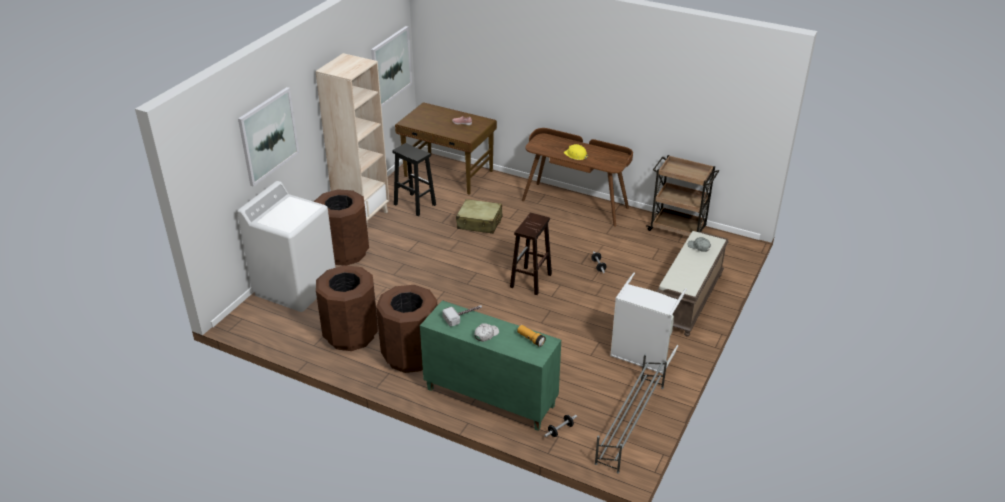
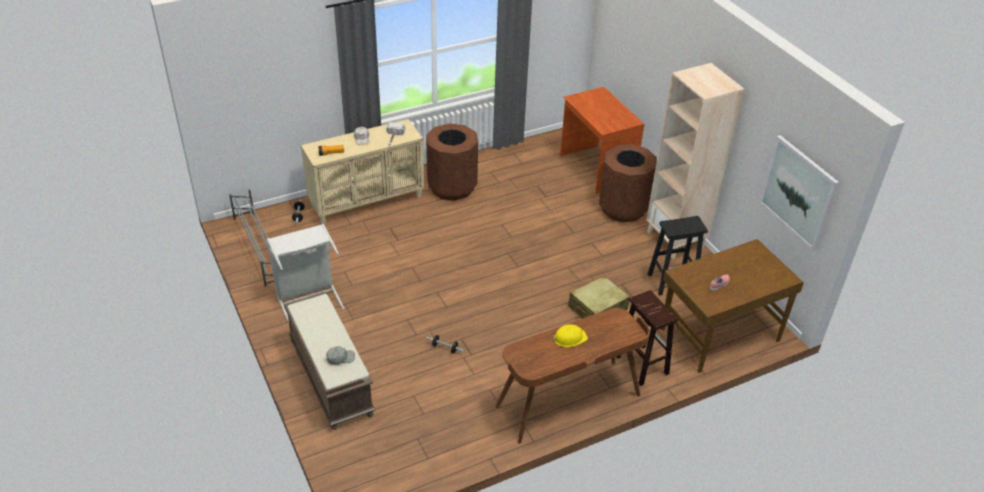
camera: 125 degrees right, 5 degrees up
(268, 136) = (657, 55): picture -> none
(296, 287) = (595, 169): white washing machine -> brown desk
(350, 335) = (507, 171): brown trash can -> none
(489, 397) = (367, 201): green cabinet -> beige cabinet
(530, 281) = (471, 291): brown stool -> brown stool (641, 364)
(678, 229) = (438, 456): brown cart -> none

